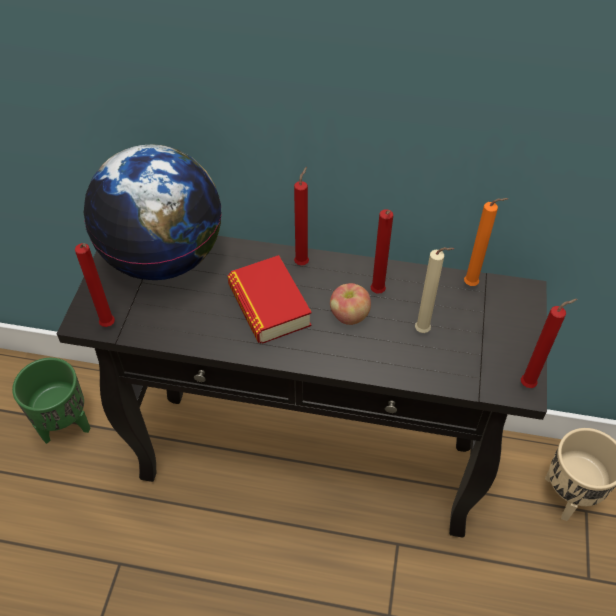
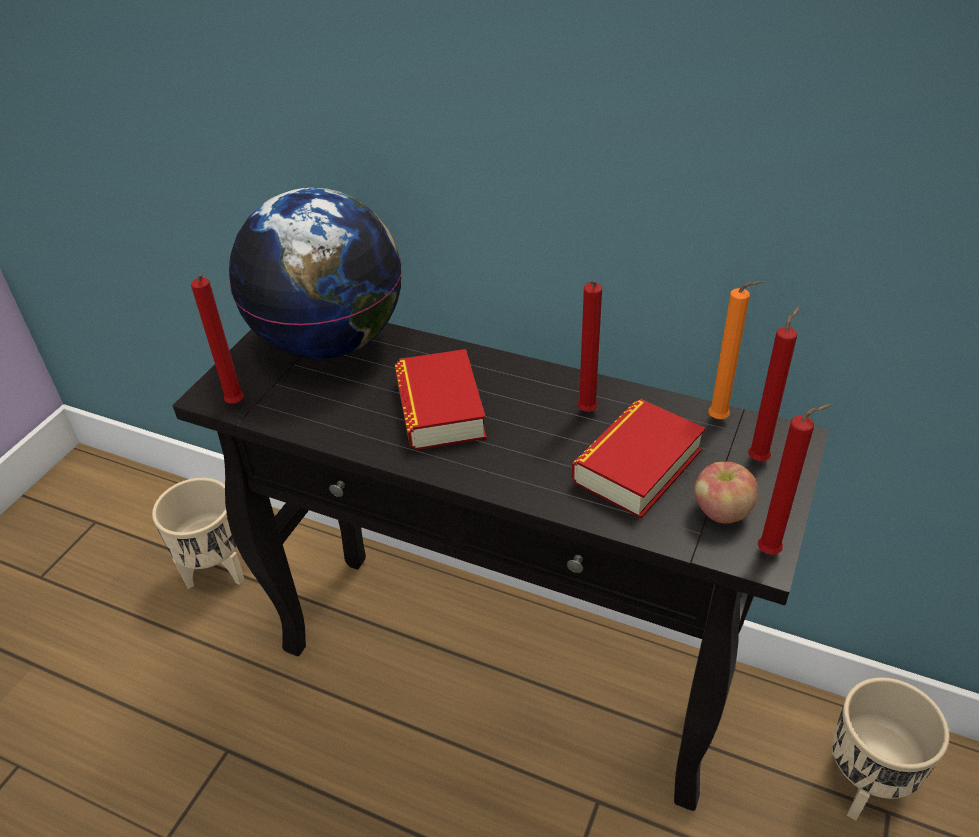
camera: 15 degrees right, 10 degrees down
(65, 424) = (217, 570): green planter -> beige planter
(302, 262) = (499, 367): red candle -> red candle (759, 458)
(349, 315) = (540, 434): apple -> apple (721, 511)
(424, 331) = (637, 466): beige candle -> book

